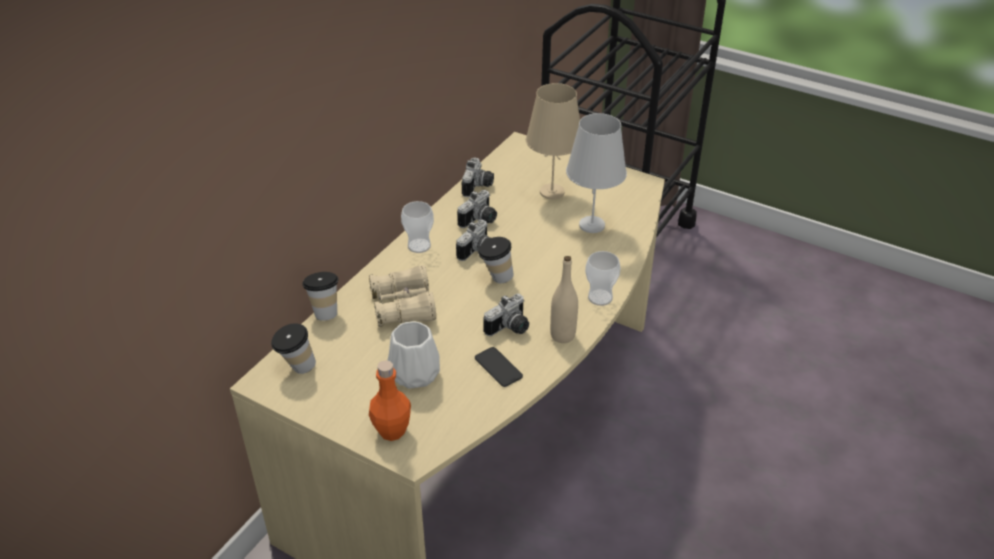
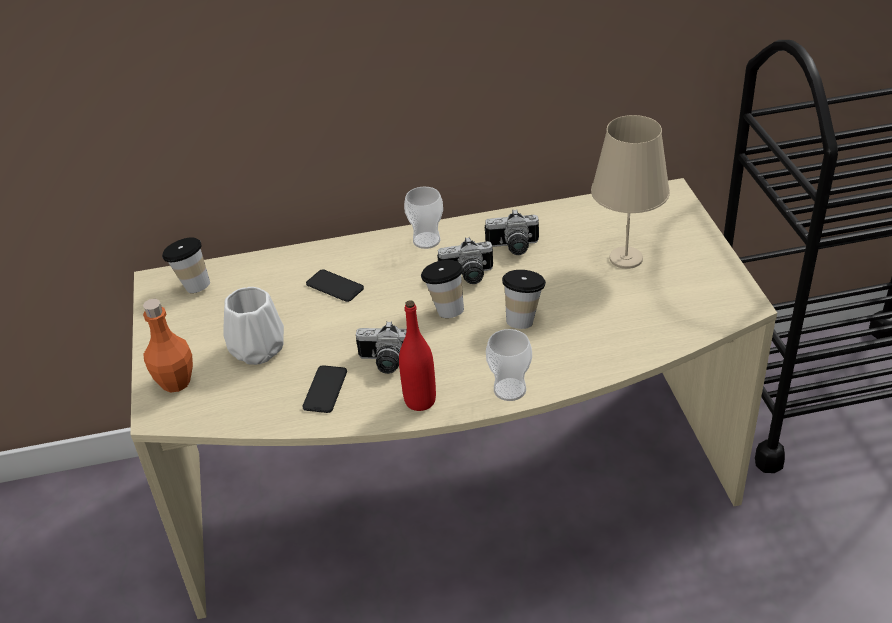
camera: 50 degrees right, 0 degrees up
(325, 312) = (275, 253): cup -> cup (523, 319)
(403, 307) = (335, 286): beige binoculars -> phone
(479, 186) = (561, 215): camera -> none
(562, 335) = (420, 401): beige bottle -> red bottle
(592, 225) = (615, 314): white table lamp -> none

